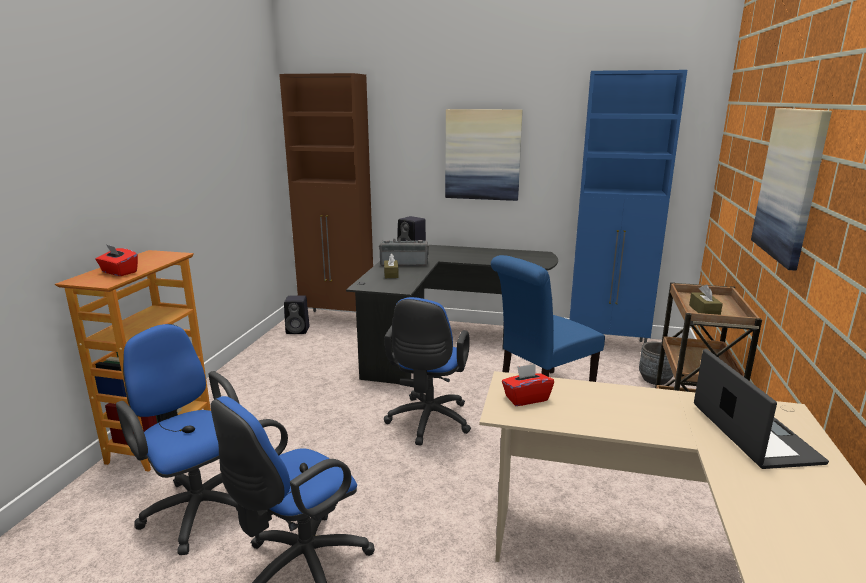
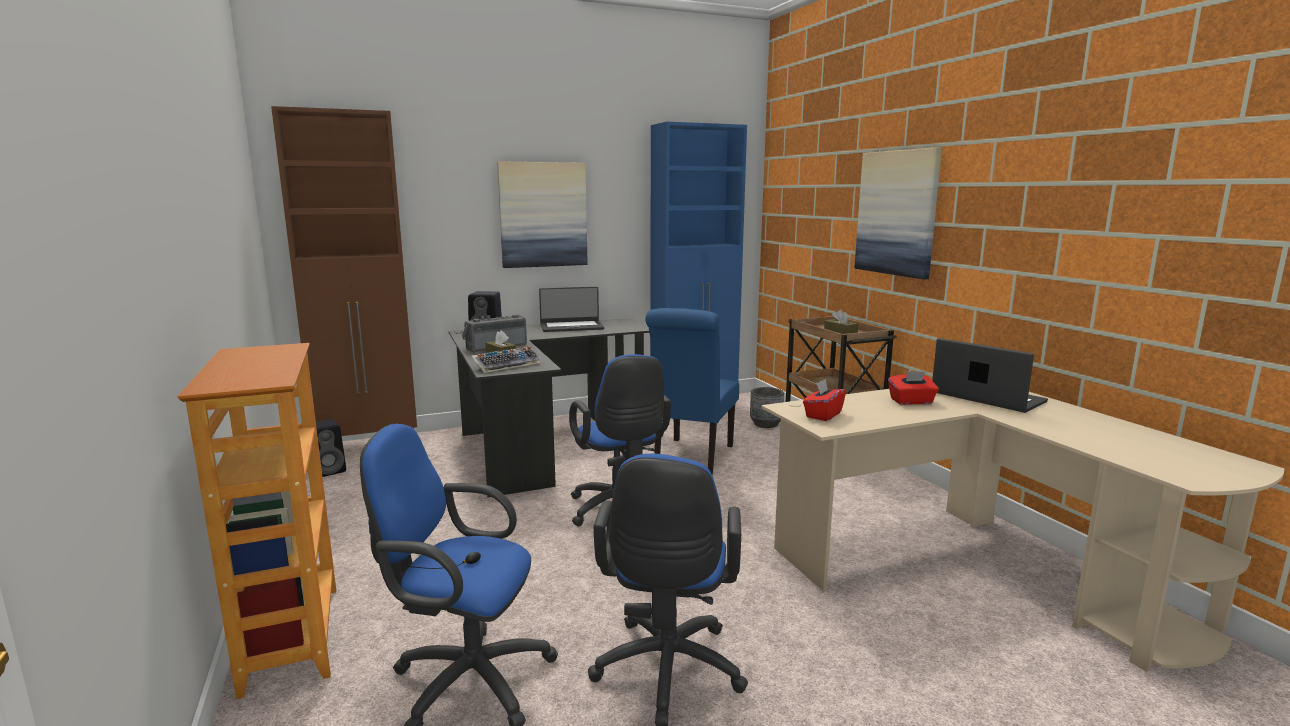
camera: 35 degrees left, 5 degrees down
(119, 272) = (255, 371): red tissue box -> red tissue box (911, 401)
(381, 282) = (507, 365): none -> keyboard
(490, 254) = (571, 327): none -> laptop

